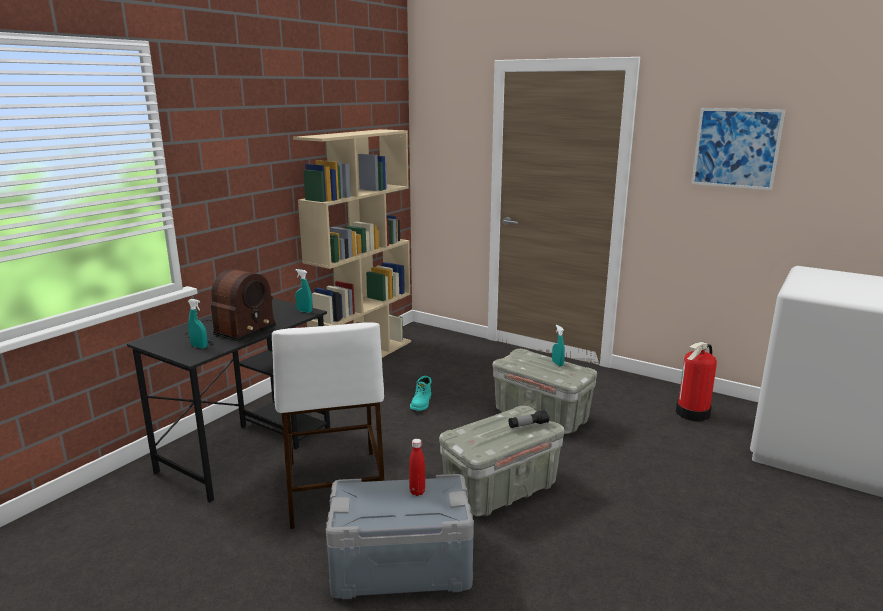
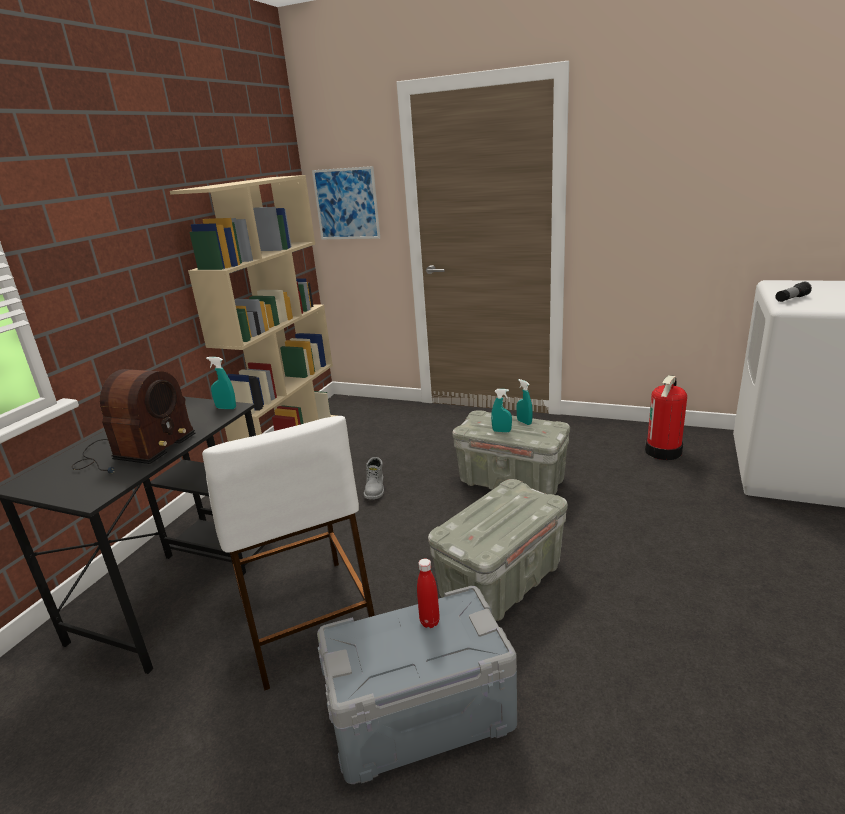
camera: 10 degrees left, 5 degrees up
(199, 346) = (97, 480): turquoise spray bottle -> turquoise spray bottle (501, 431)
(421, 403) = (375, 489): turquoise boot -> grey boot
(528, 425) = (526, 504): flashlight -> flashlight (791, 299)
(736, 148) = (685, 157): picture -> picture (346, 204)

